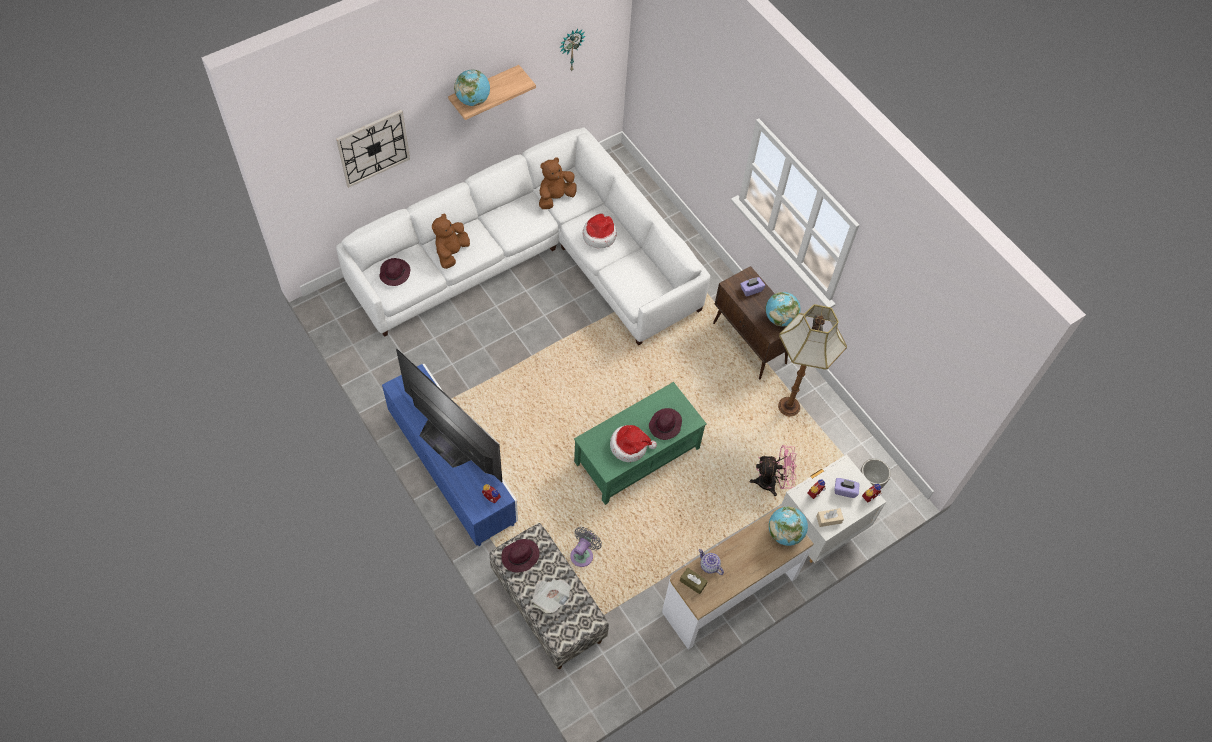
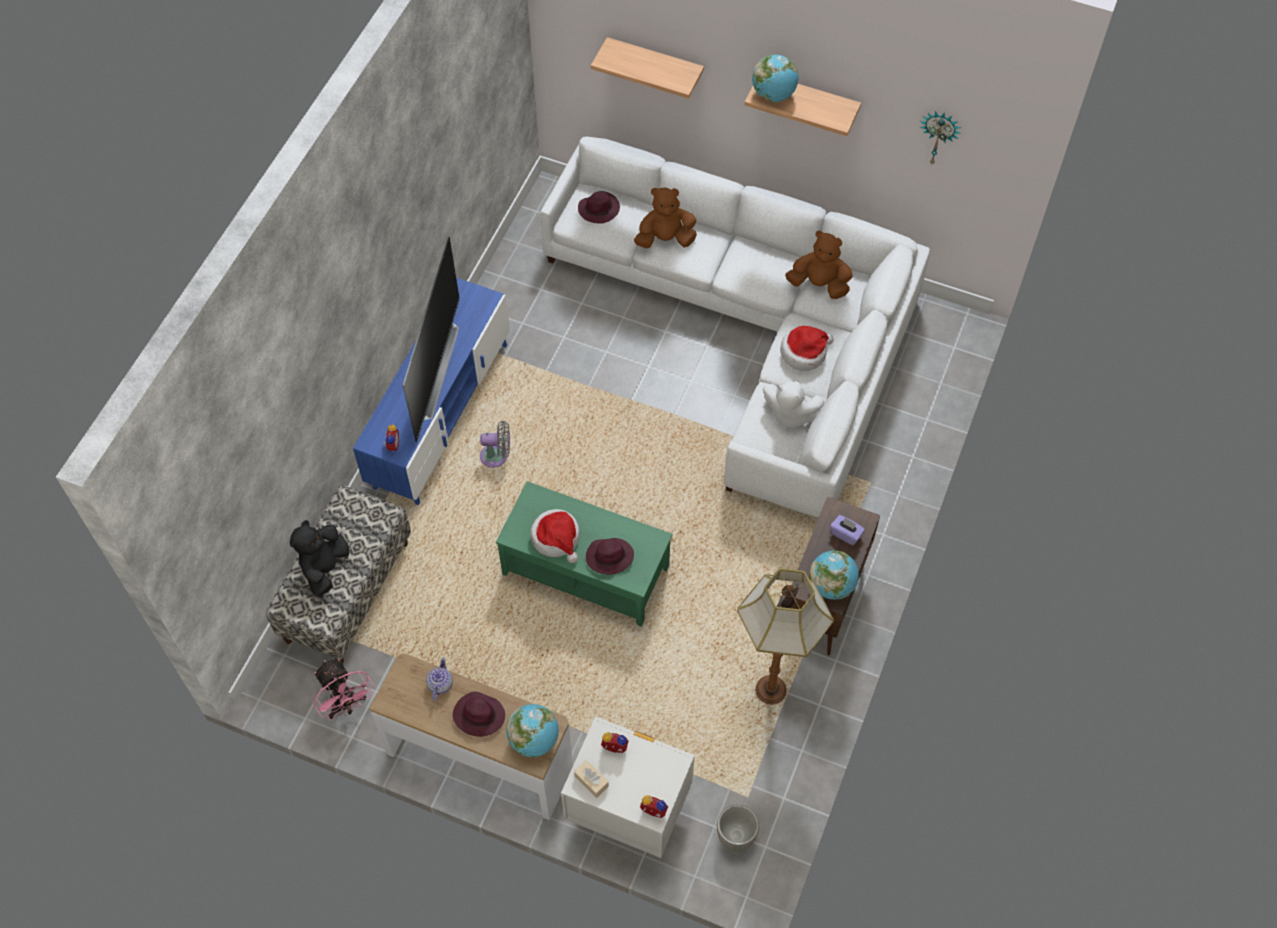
camera: 60 degrees right, 0 degrees up
(373, 148) = (655, 64): wall clock -> shelf
(520, 557) = (352, 513): purple hat -> purple hat (478, 715)
(550, 597) = (324, 568): newspaper -> black plush toy
(583, 554) = (430, 588): grey fan -> grey fan (497, 456)
(637, 269) = (791, 414): none -> white plush toy
(693, 582) = (408, 679): brown tissue box -> none
(772, 482) = (655, 727): pink fan -> pink fan (346, 705)
(844, 490) = (643, 779): purple tissue box -> none

